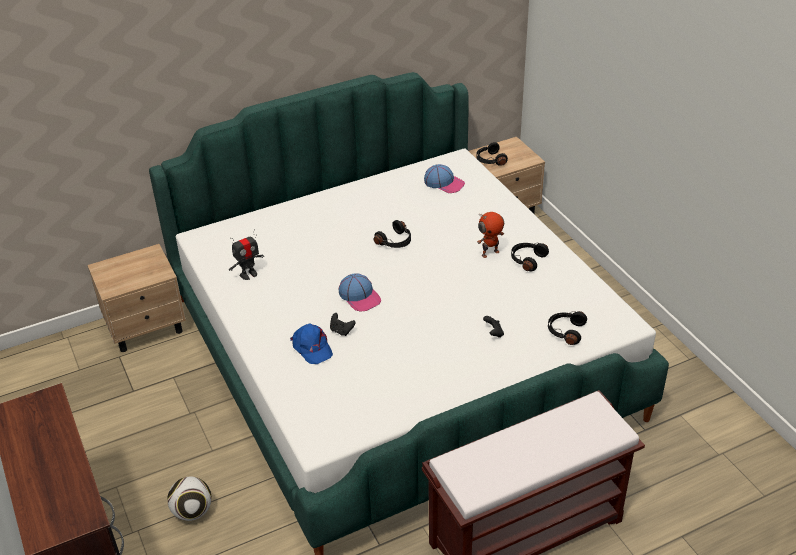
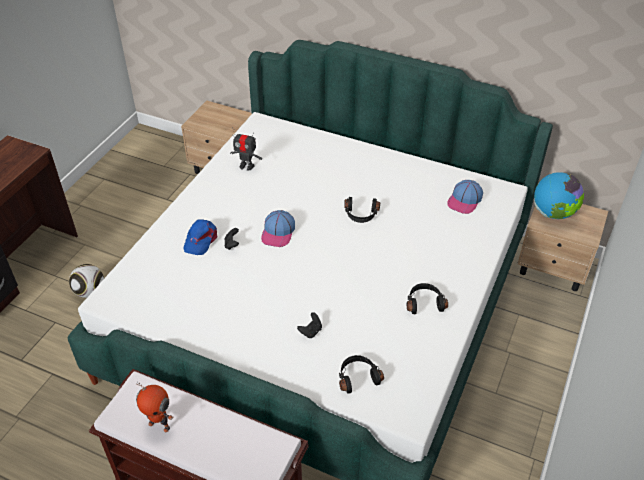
camera: 50 degrees right, 5 degrees up
(444, 183) = (464, 200): cap -> cap turned 45 degrees clockwise
(490, 160) = (553, 213): black headphones -> globe
(490, 253) = (408, 275): toy robot -> toy robot (160, 424)

